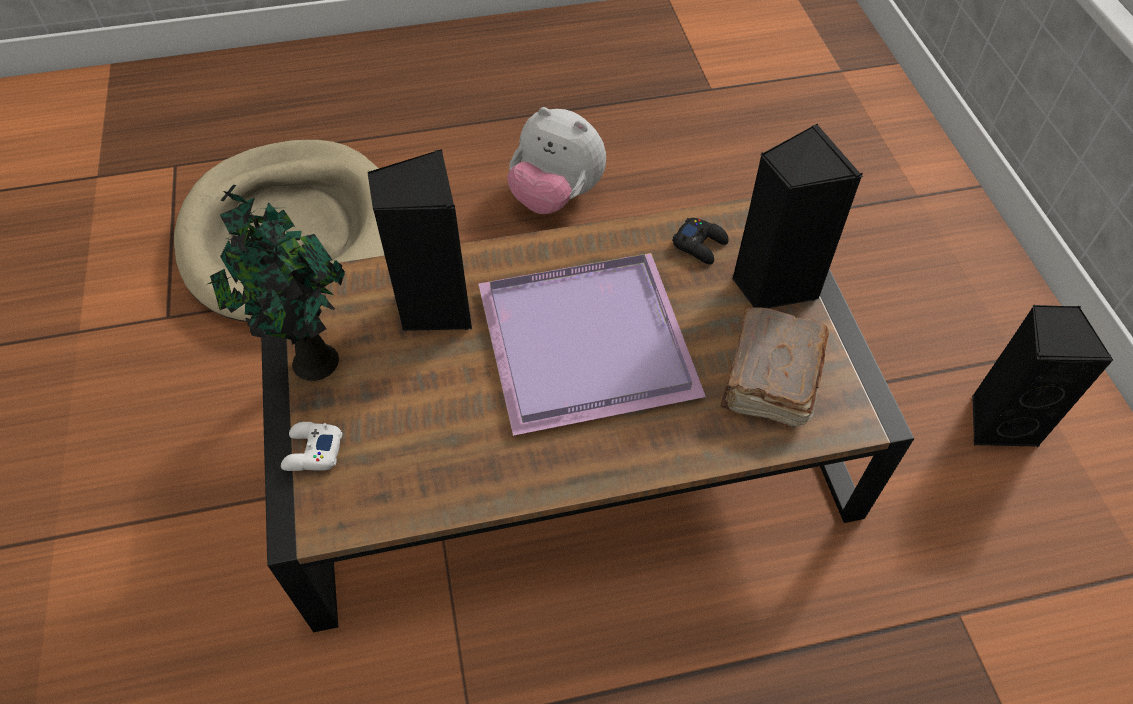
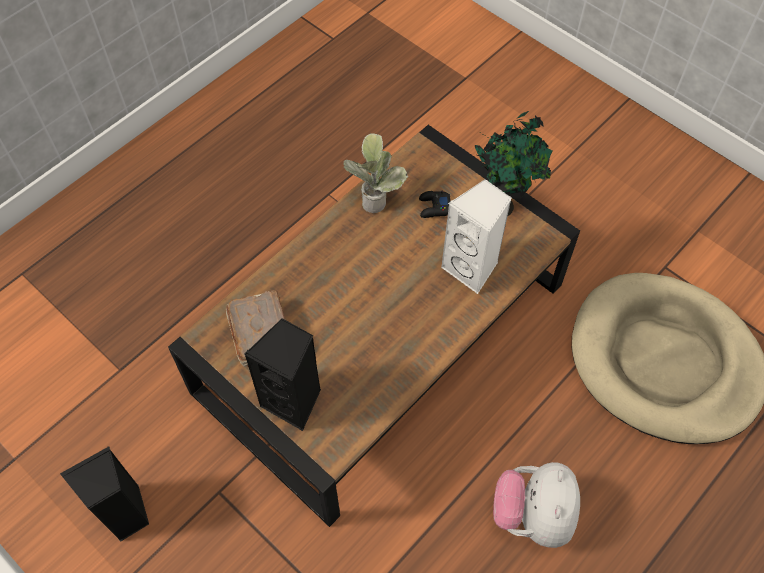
camera: 145 degrees right, 5 degrees up
(312, 452) = (456, 169): white game controller -> none
(434, 306) = (472, 268): black speaker -> white speaker
(470, 481) = (374, 198): none -> potted plant
(556, 196) = (533, 515): plush toy -> plush toy turned 75 degrees counterclockwise
(589, 339) = (374, 299): purple tray -> none
(700, 245) = (355, 403): black game controller -> black game controller (434, 207)

